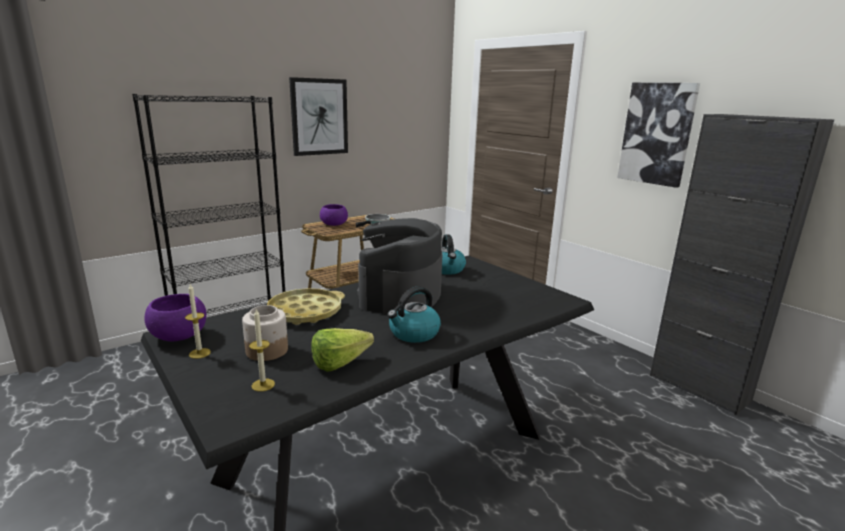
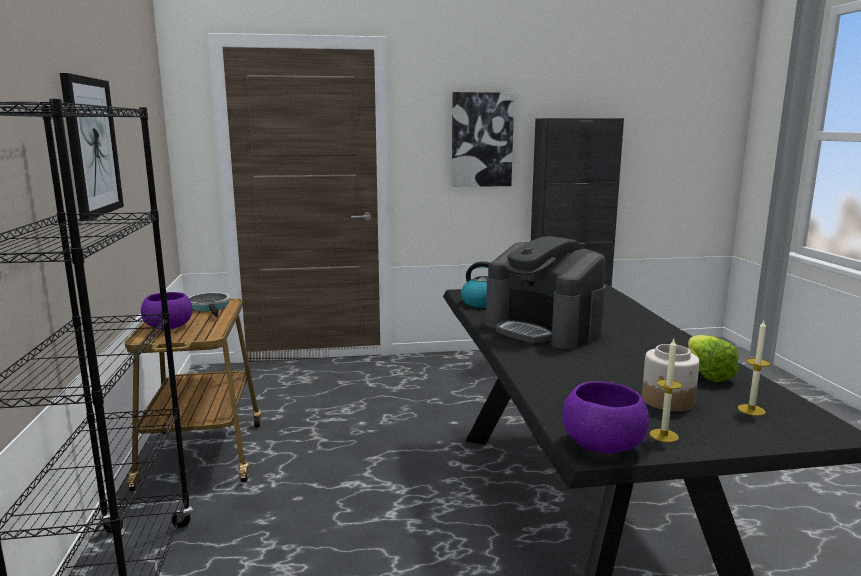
camera: 60 degrees left, 5 degrees down
(305, 312) = (563, 372): yellow tray -> none
(413, 333) = (647, 340): kettle -> none

